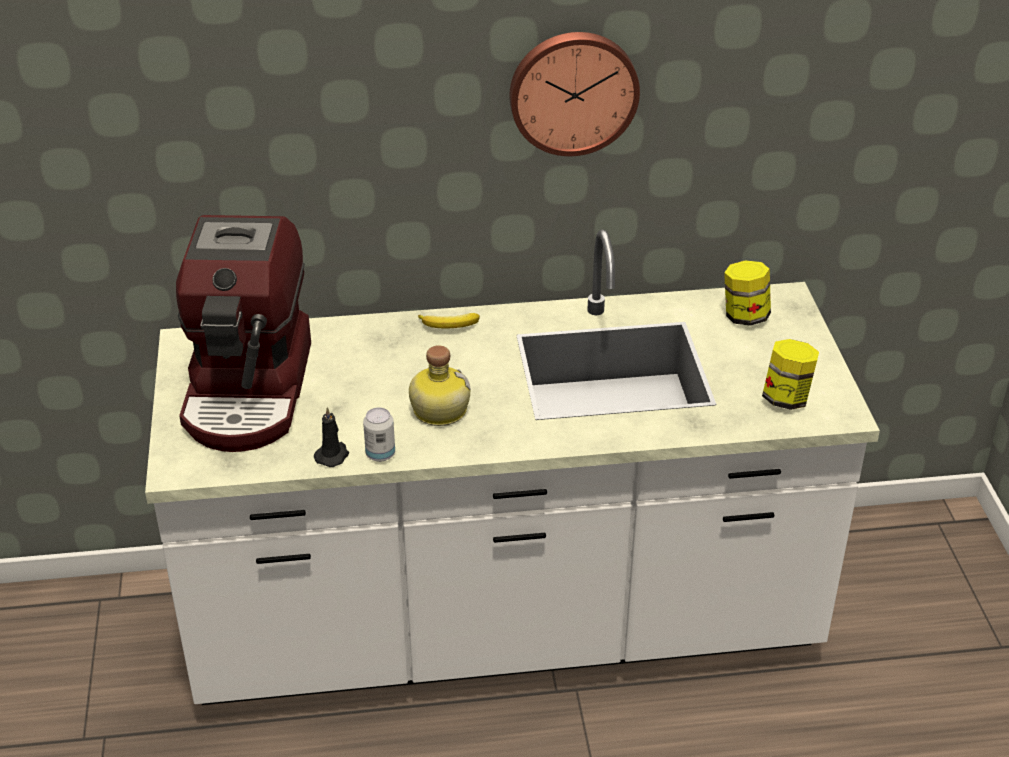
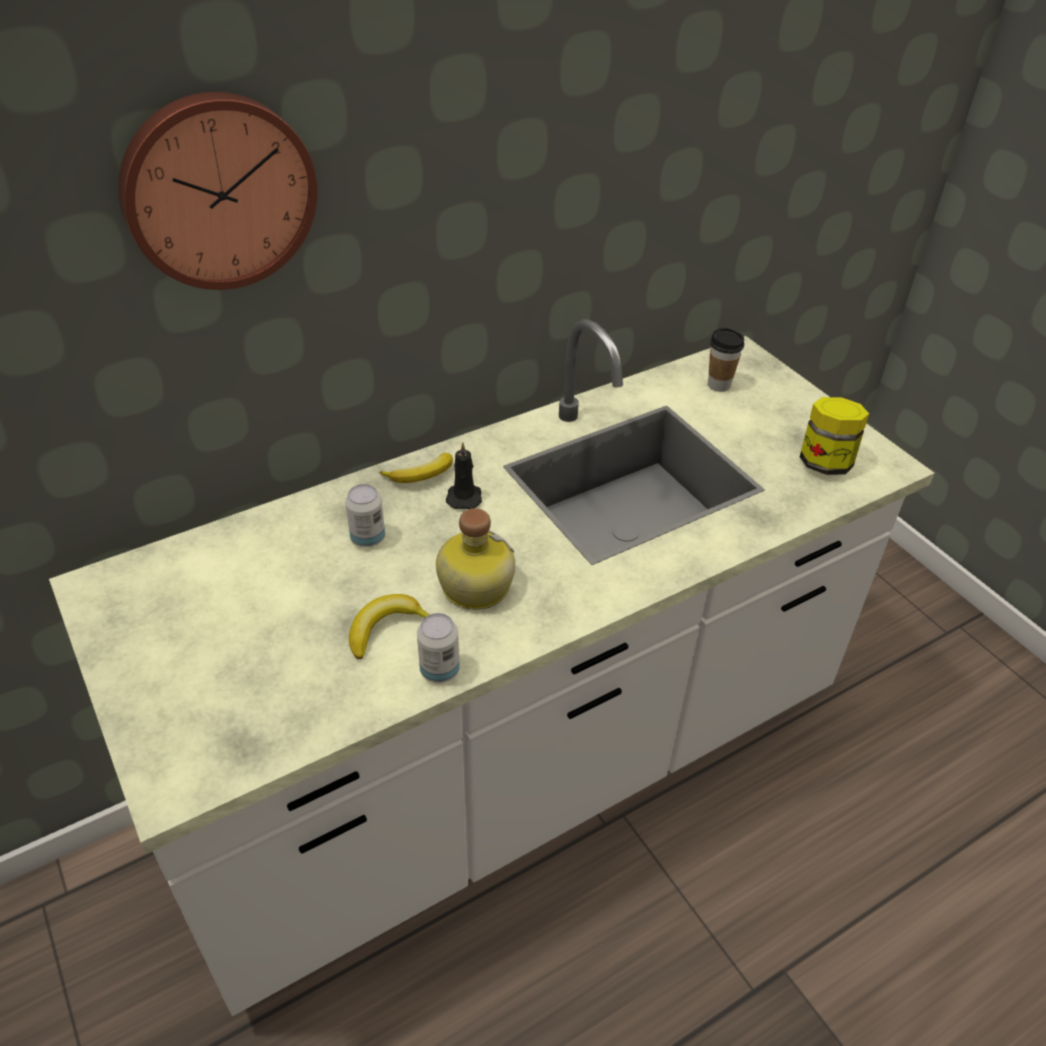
camera: 25 degrees left, 5 degrees up
(250, 390) = (219, 631): coffee machine -> none
(332, 455) = (379, 691): black candle -> black candle (464, 496)
(360, 419) = (386, 629): none -> banana
(383, 359) = (368, 538): none -> can
(573, 91) = (530, 152): wall clock -> wall clock (218, 191)
(744, 316) = (719, 385): jar -> cup

